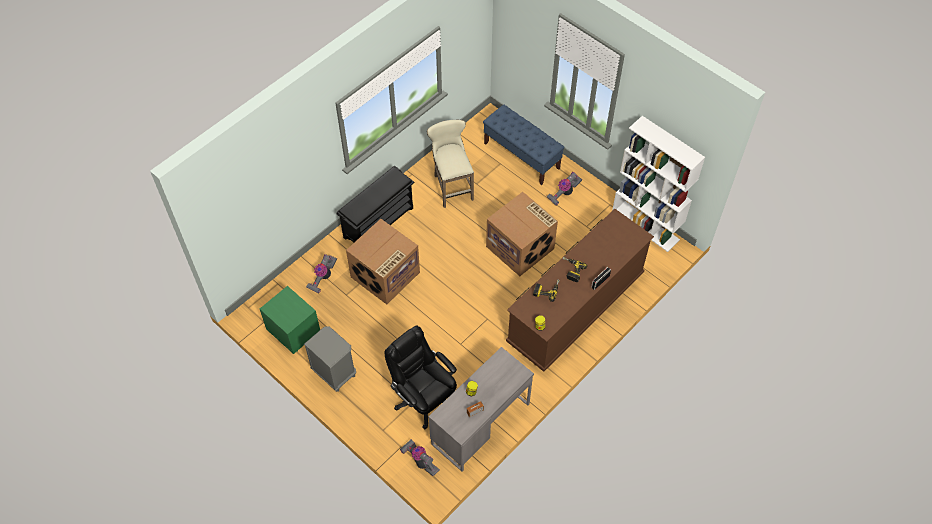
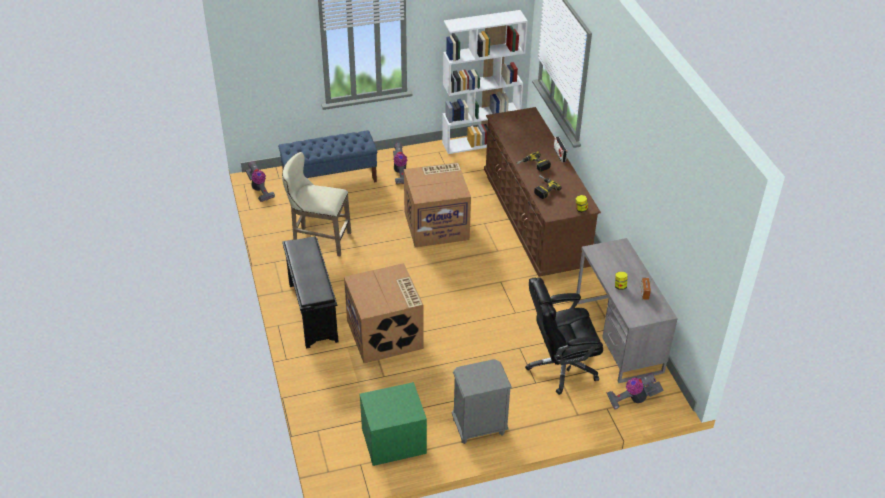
camera: 60 degrees left, 15 degrees down
(323, 278) = (344, 387): vacuum cleaner -> vacuum cleaner (259, 190)

